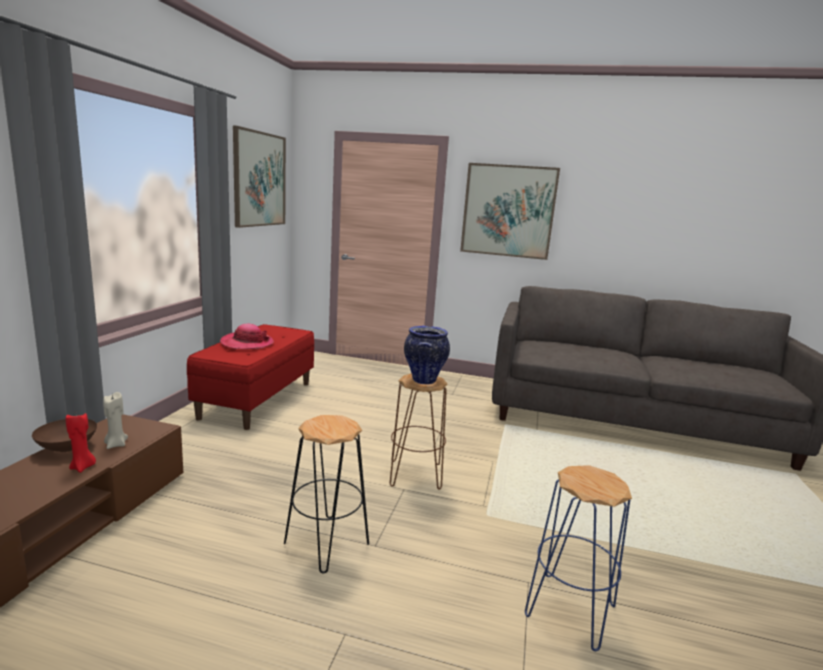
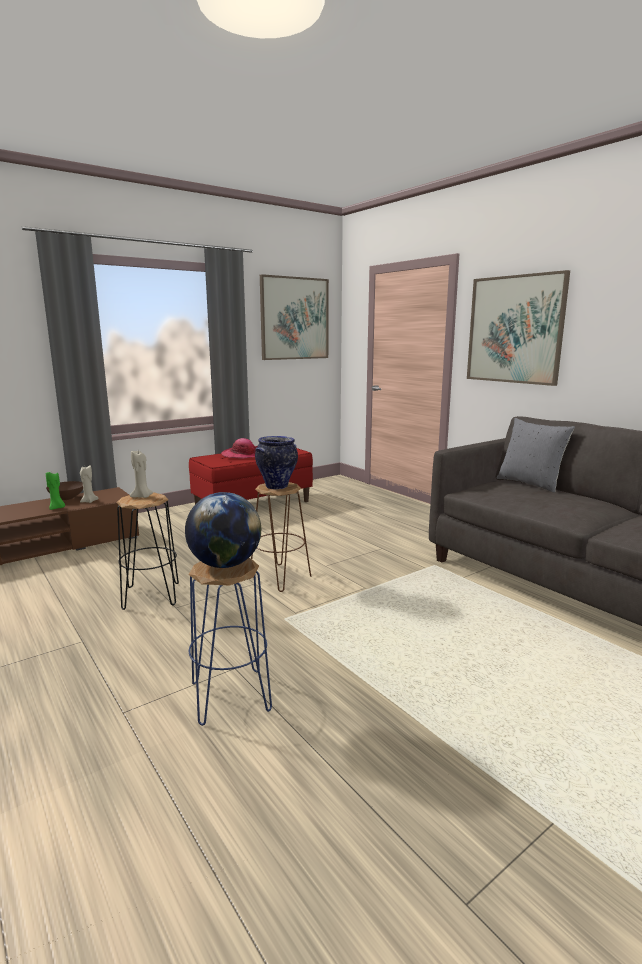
camera: 40 degrees right, 0 degrees up
(83, 467) = (57, 508): red candle -> green candle
(326, 424) = (142, 497): none -> beige candle
(555, 341) = (530, 483): none -> grey pillow
(591, 479) = (225, 564): none -> globe

